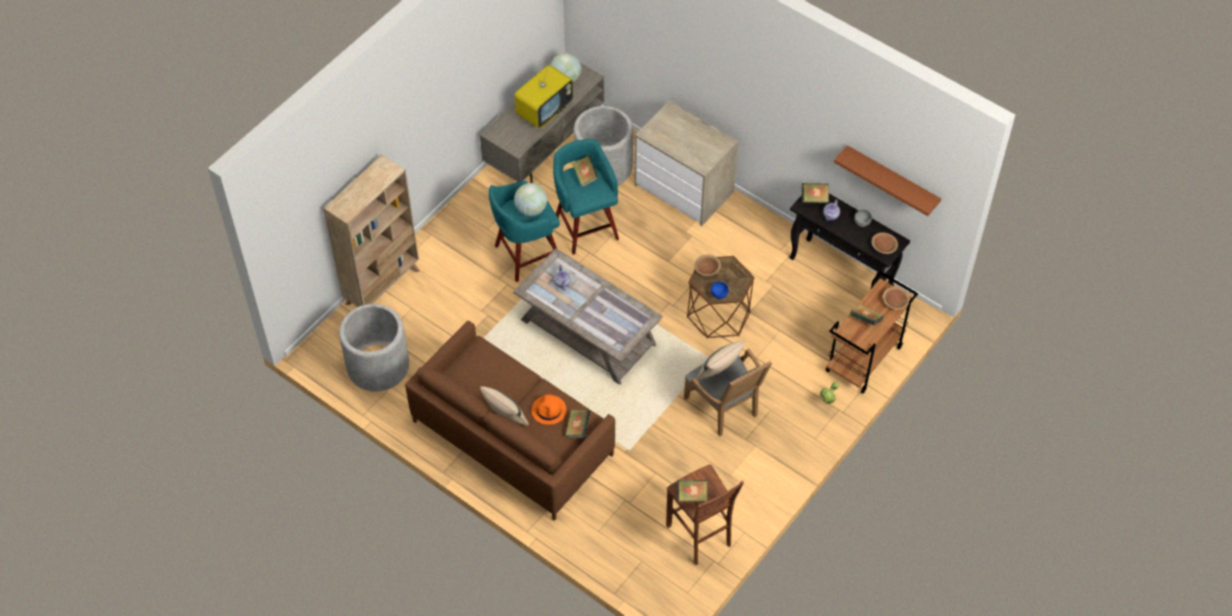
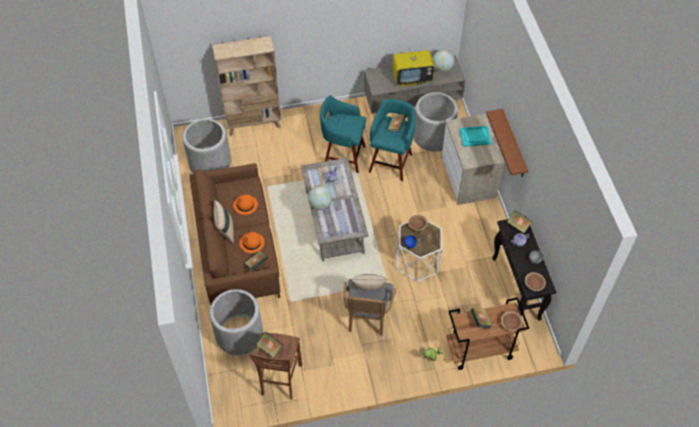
camera: 40 degrees right, 0 degrees up
(498, 376) = (245, 205): none -> orange hat
(531, 209) = (348, 125): globe -> globe (320, 205)
(609, 523) = (239, 334): none -> grey planter
(683, 133) = (475, 137): none -> turquoise tray
(718, 314) = (417, 261): brown side table -> white side table
(892, 180) = (560, 240): brown shelf -> brown shelf (513, 145)

